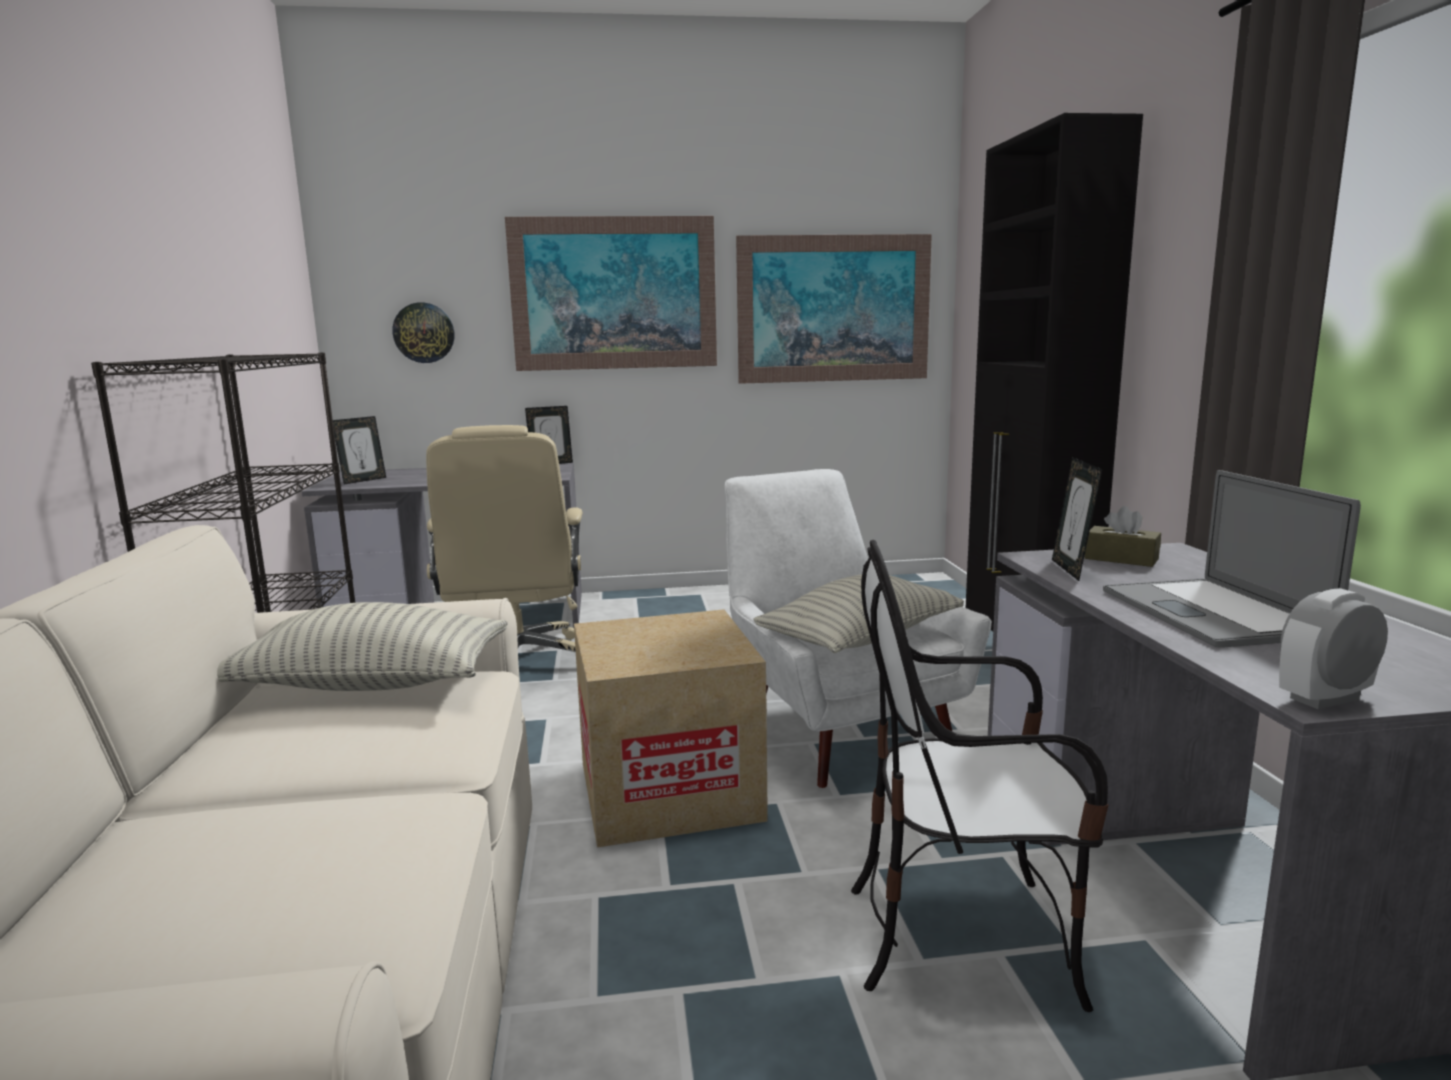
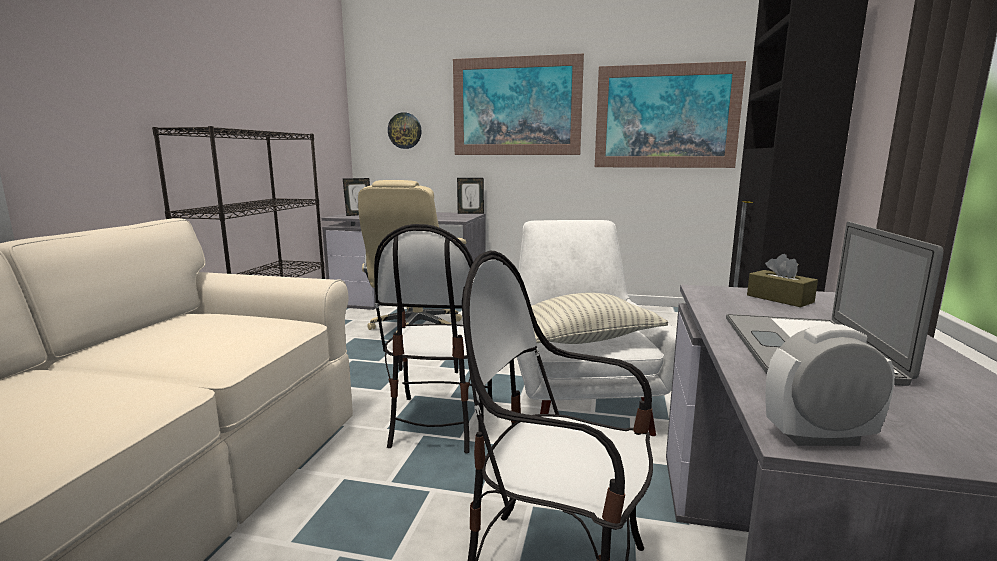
camera: 20 degrees right, 0 degrees up
(371, 684) = (237, 319): pillow -> none
(669, 791) = (439, 422): cardboard box -> chair
(1071, 570) = (723, 301): picture frame -> none

